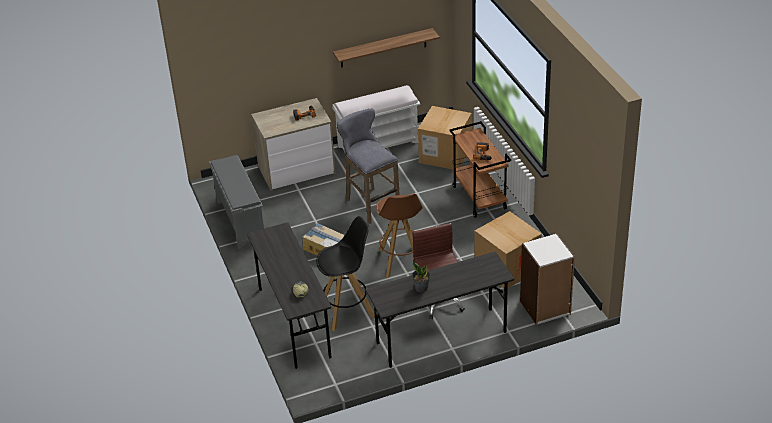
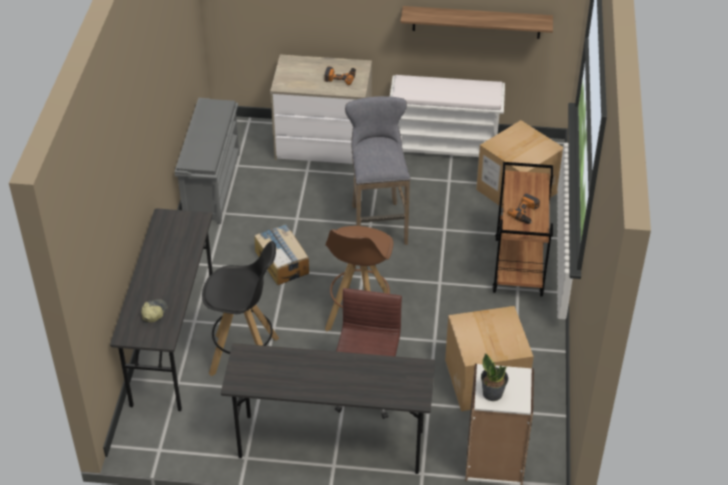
camera: 25 degrees right, 5 degrees up
(421, 287) = (301, 371): potted plant -> potted plant (492, 393)

